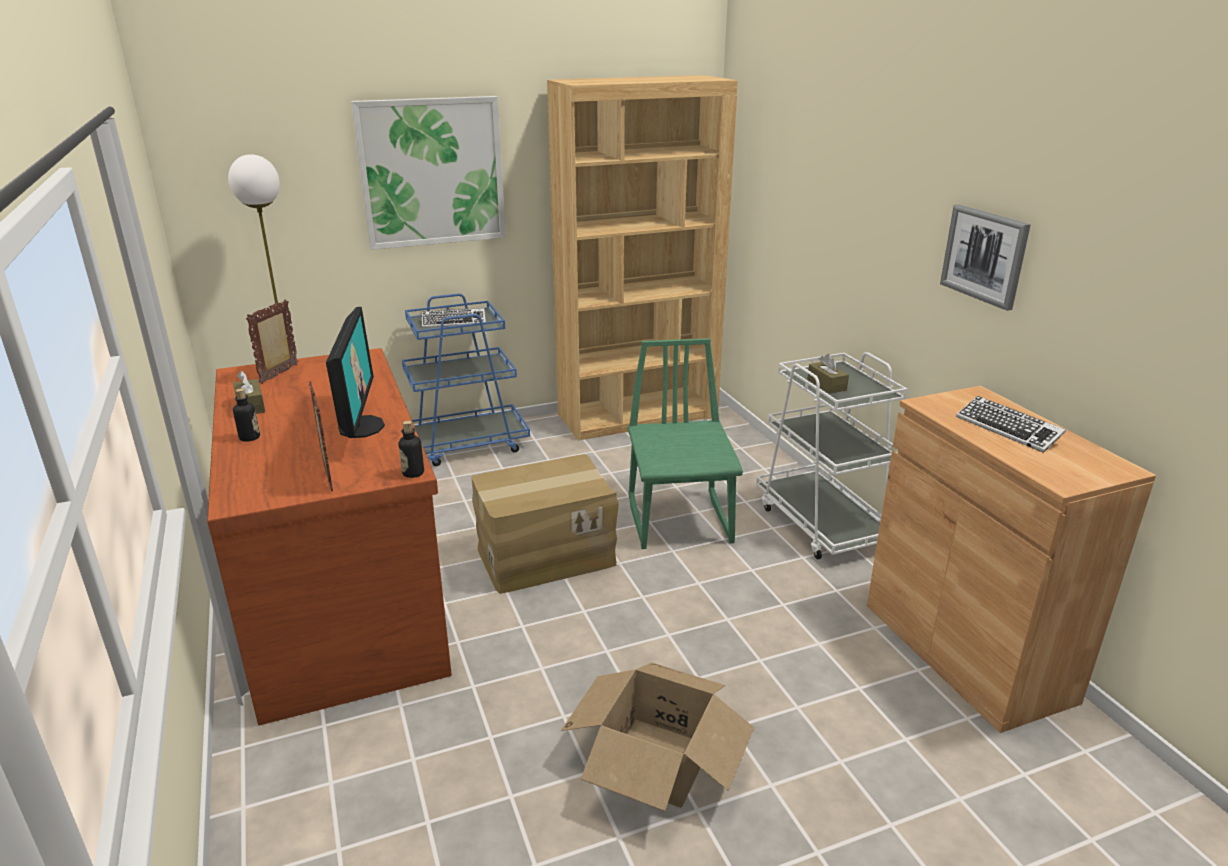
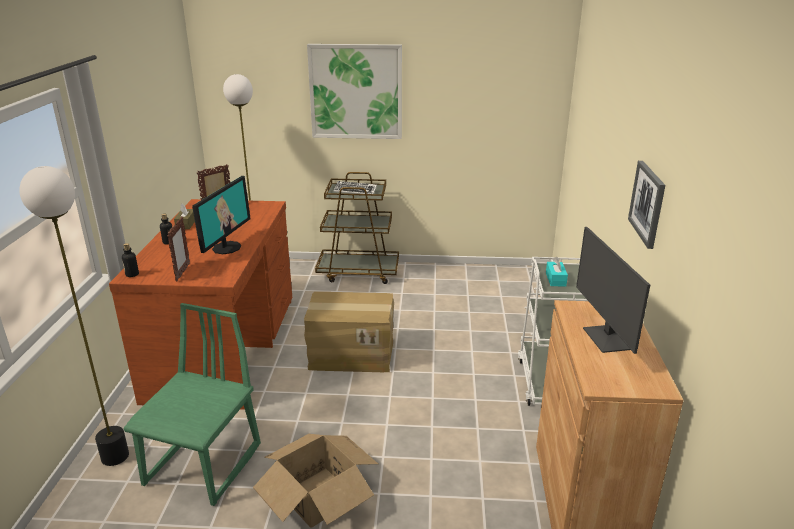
camera: 25 degrees right, 0 degrees up
(283, 818) = (115, 456): none -> floor lamp
(413, 473) = (225, 280): bottle -> bottle (132, 274)
(466, 444) = (358, 272): blue cart -> brown cart
(638, 415) = (484, 276): brown bookcase -> none
(680, 520) = (454, 354): green chair -> green chair (204, 465)
(826, 385) = (555, 279): brown tissue box -> turquoise tissue box
(1007, 429) = (607, 339): keyboard -> monitor

